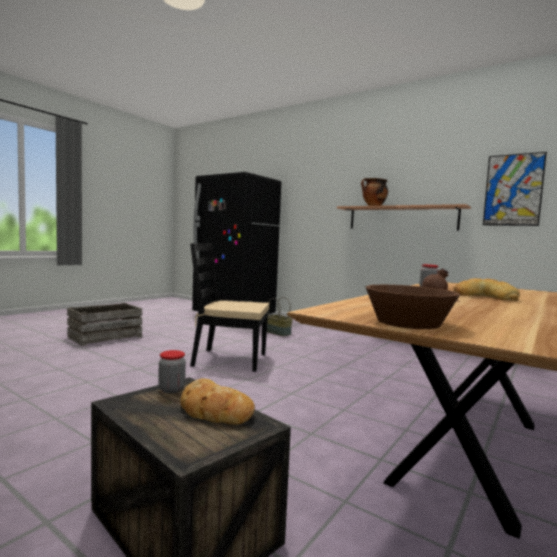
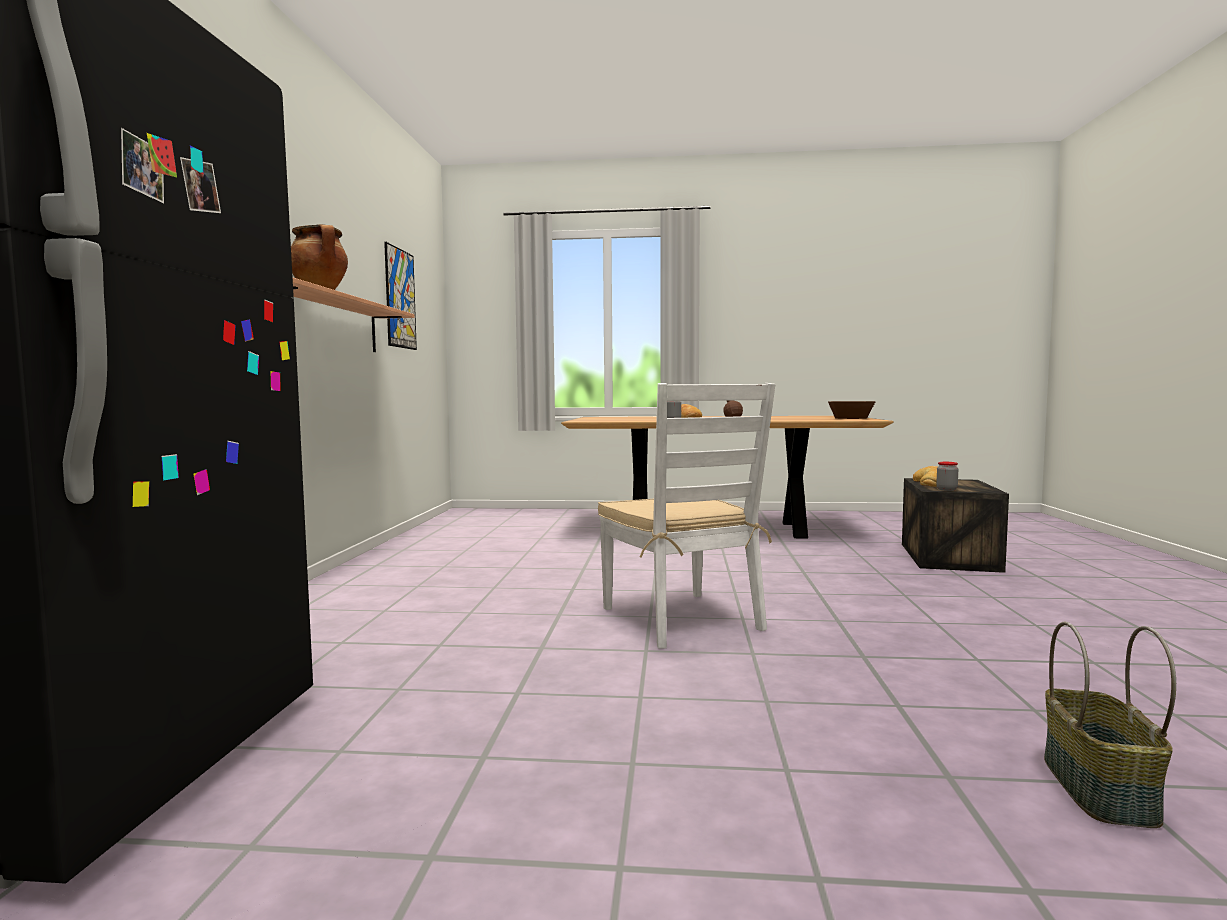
camera: 120 degrees left, 0 degrees up
(105, 337) = (826, 830): crate -> none
(228, 360) = (682, 619): black chair -> white chair
(278, 333) = (404, 634): basket -> basket (1096, 788)

